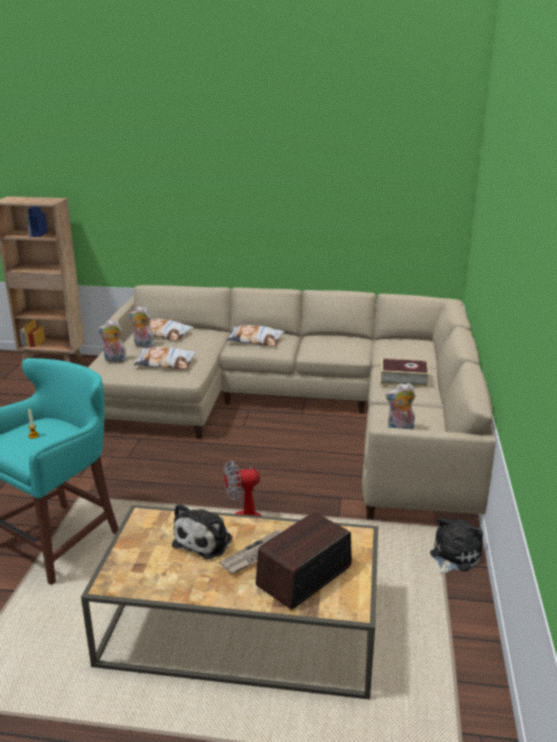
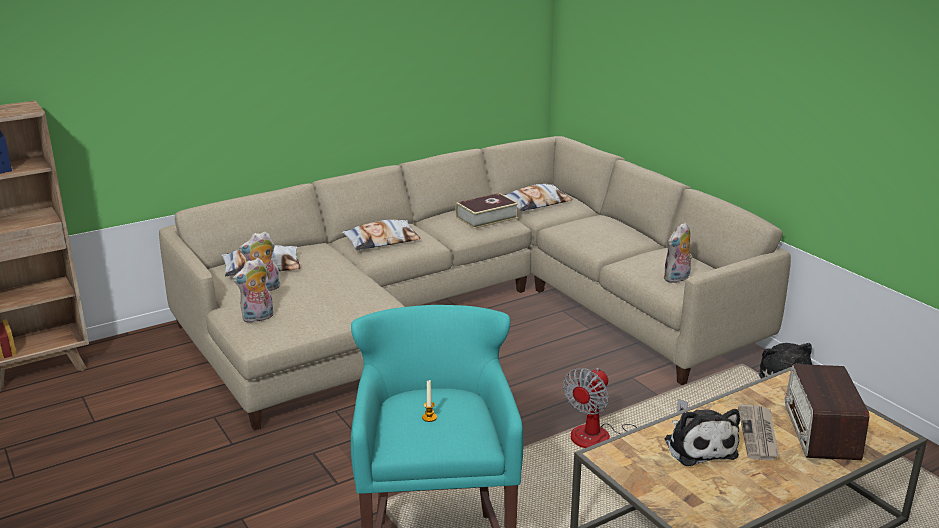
camera: 40 degrees left, 0 degrees up
(165, 363) = (329, 298): pillow -> pillow (536, 203)
(403, 379) = (597, 231): book -> book (486, 218)

